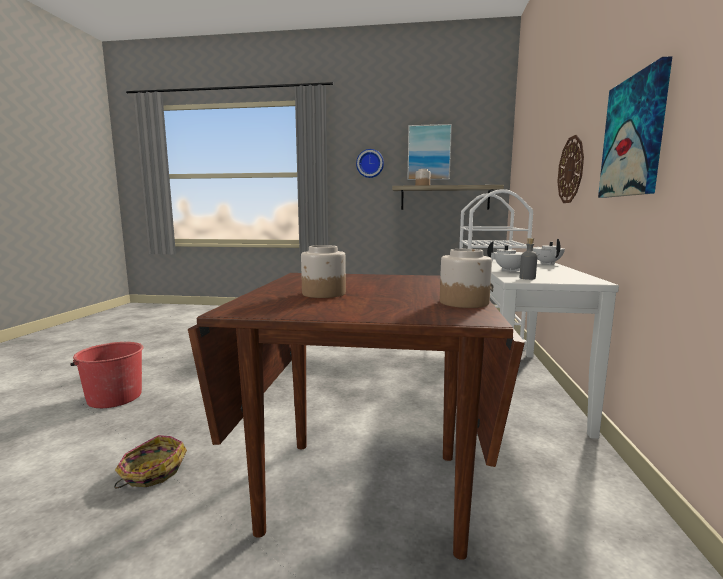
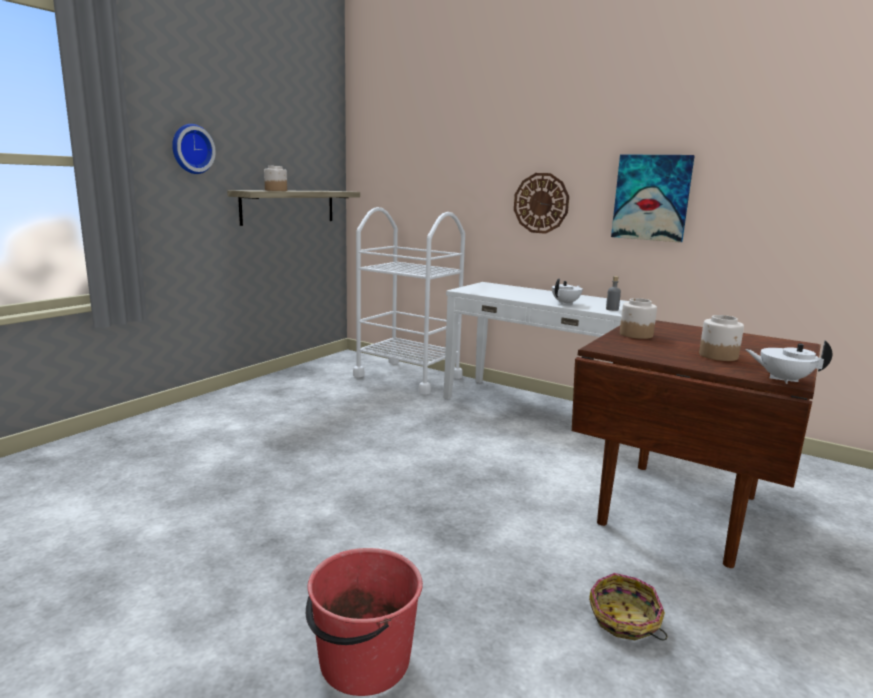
camera: 65 degrees left, 5 degrees up
(429, 153) = (267, 139): picture -> none
(464, 302) = (753, 337): jar -> jar (635, 334)
(547, 263) = (531, 289): white teapot -> white teapot (783, 379)

